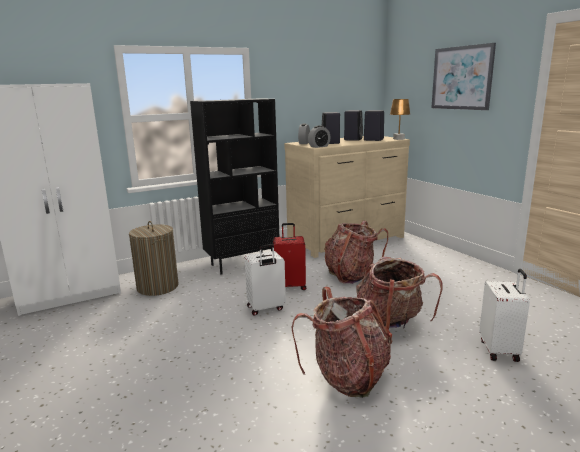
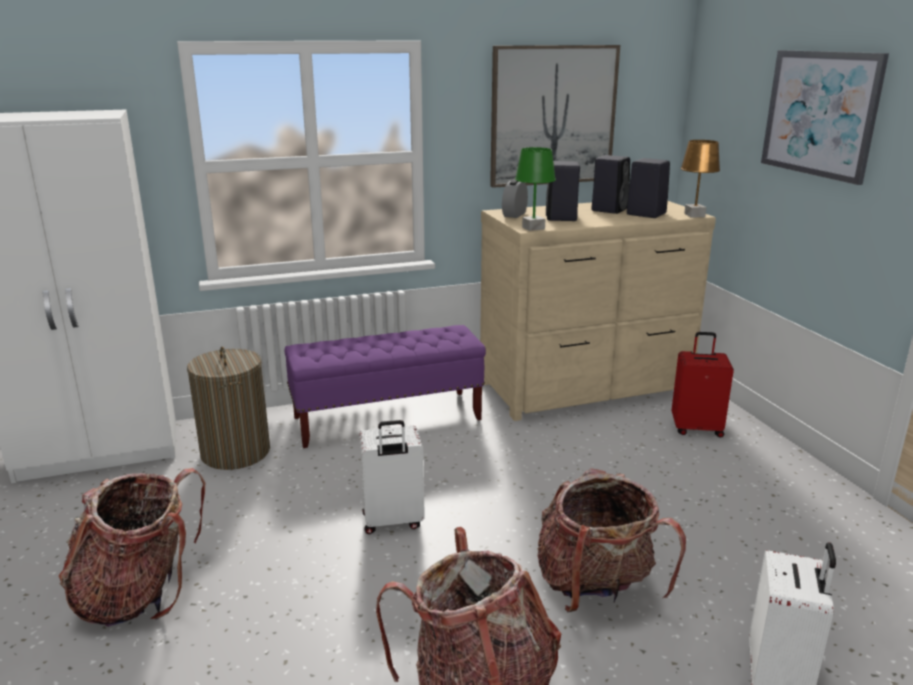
camera: 10 degrees right, 5 degrees up
(242, 263) = (388, 419): black bookcase -> purple bench
(290, 286) = (450, 479): red suitcase -> red suitcase (696, 428)
(318, 90) = (553, 116): none -> picture
(319, 146) = (533, 228): alarm clock -> green table lamp
(351, 275) = (565, 467): backpack -> backpack (140, 593)

